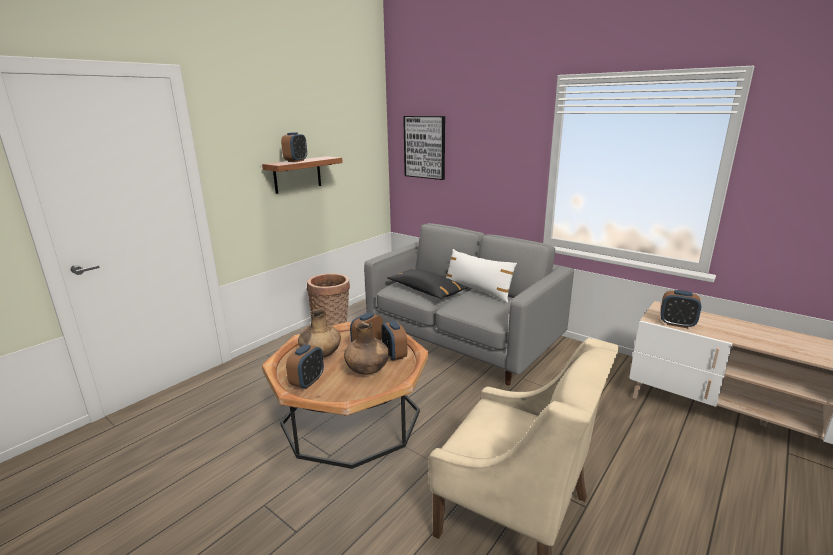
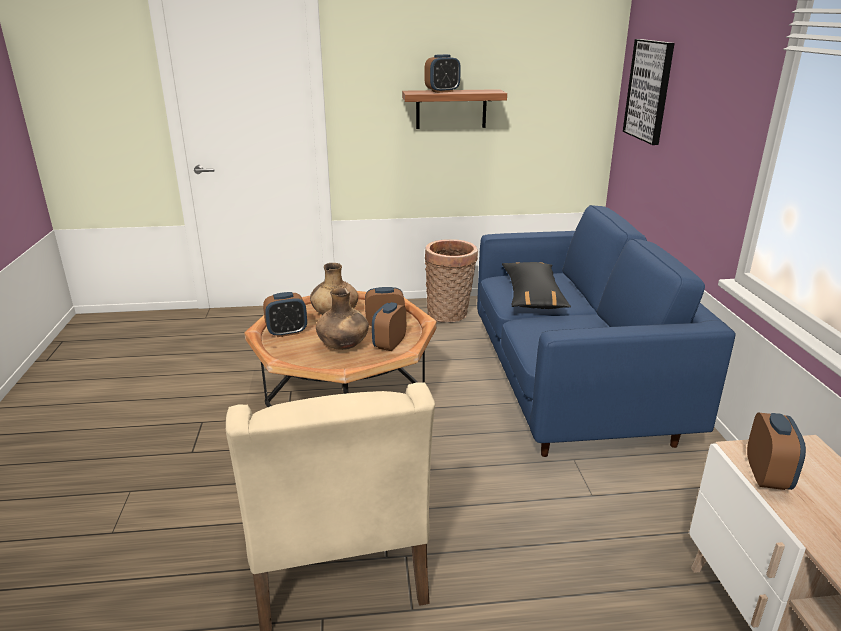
camera: 45 degrees right, 5 degrees up
(463, 342) = (571, 386): grey sofa -> blue sofa
(477, 291) = (594, 318): white pillow -> none
(677, 324) = (767, 476): alarm clock -> alarm clock turned 150 degrees counterclockwise

